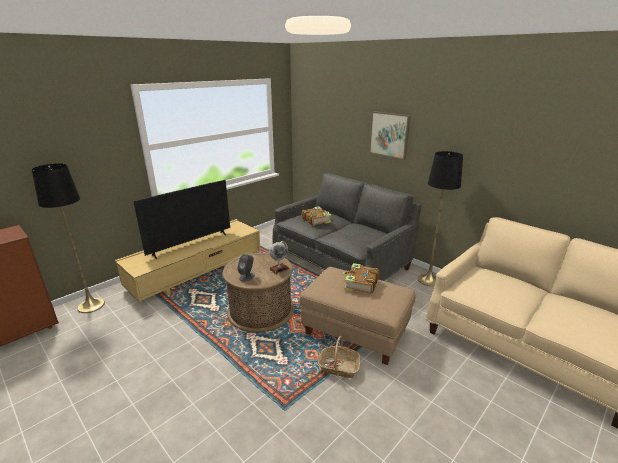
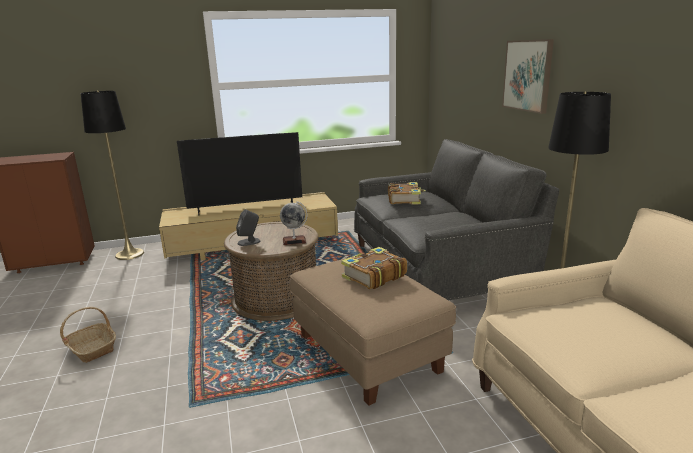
camera: 30 degrees right, 5 degrees down
(339, 367) = (301, 385): basket -> basket (92, 349)

